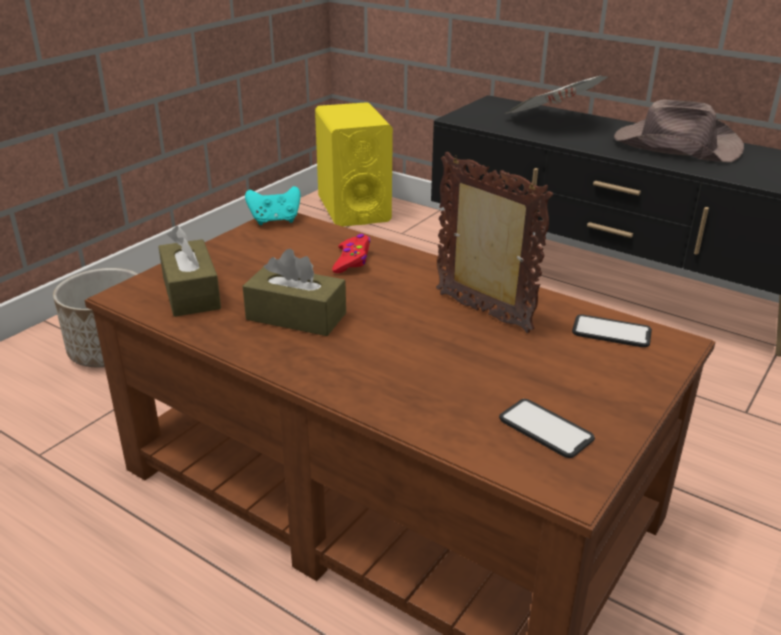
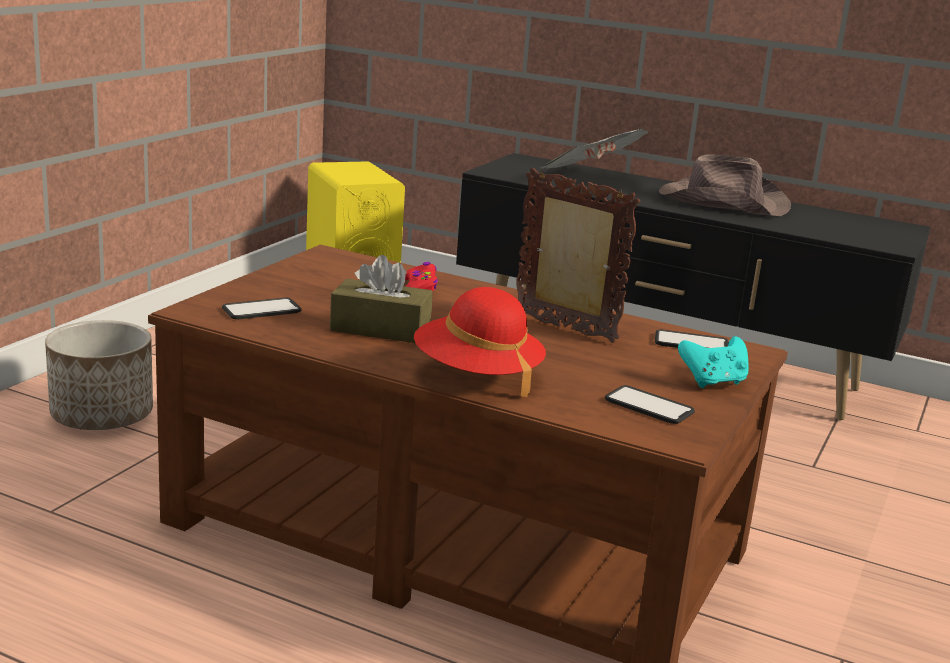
camera: 10 degrees left, 10 degrees down
(191, 293) = (261, 310): brown tissue box -> phone
(275, 220) = (322, 255): turquoise game controller -> turquoise game controller (713, 382)
(372, 382) = (477, 375): none -> red hat

